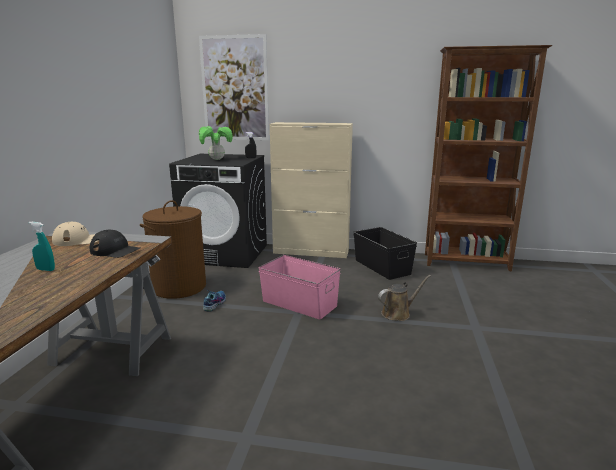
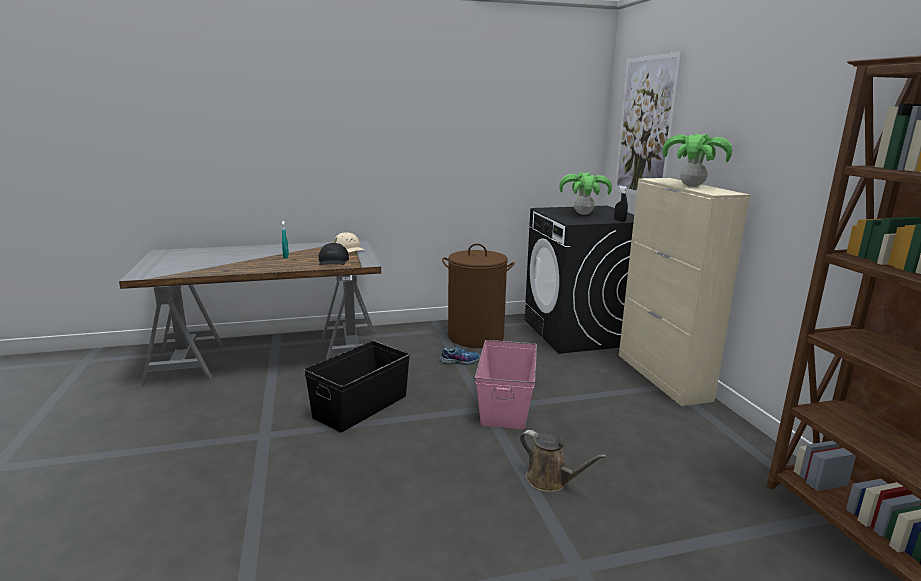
camera: 65 degrees right, 0 degrees up
(315, 123) = (692, 186): none -> potted plant
(382, 267) = (692, 441): black storage box -> black storage box (360, 406)

